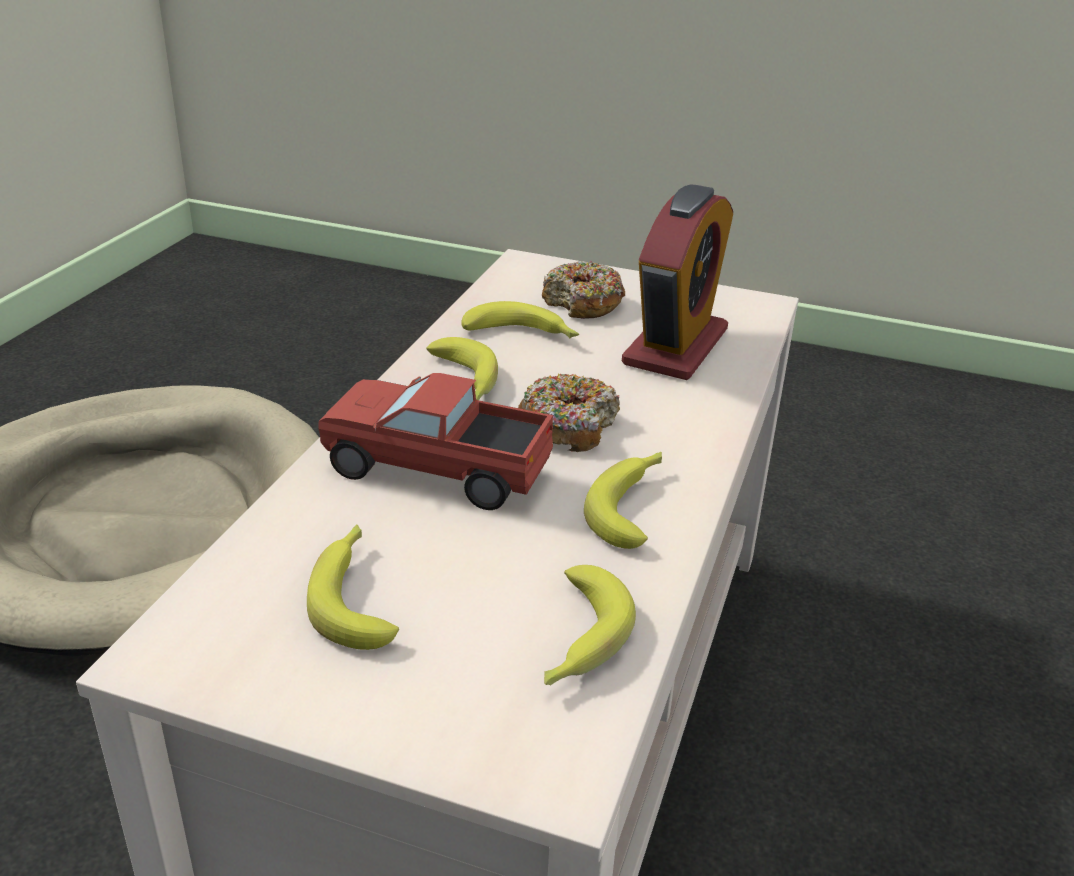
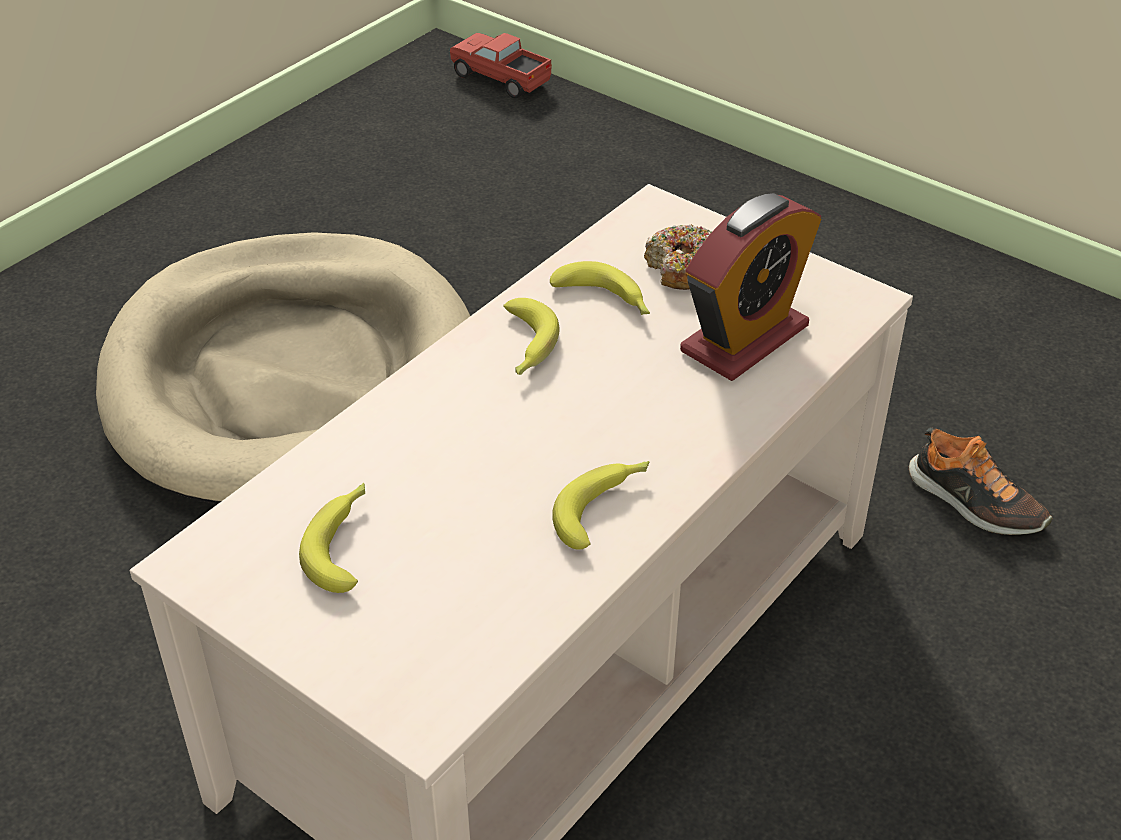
camera: 20 degrees right, 10 degrees up
(437, 472) = (457, 440): toy truck -> toy truck (501, 80)
(568, 426) = (592, 413): donut -> none
(577, 641) = (491, 621): banana -> none
(828, 515) = (974, 502): none -> shoe

